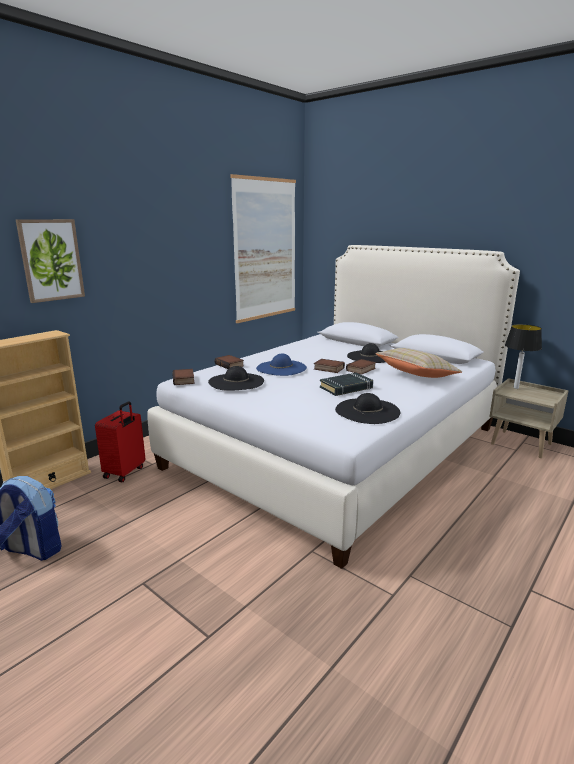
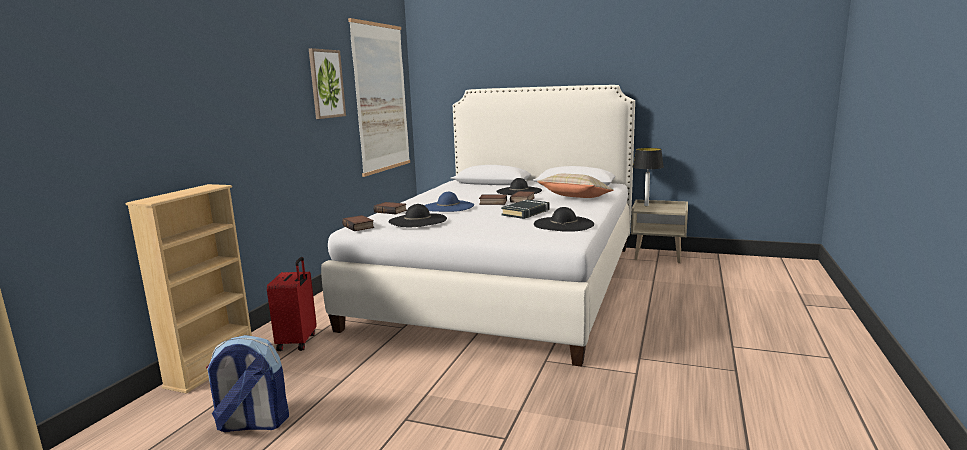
camera: 20 degrees left, 5 degrees down
(51, 260) = (197, 104): picture -> picture (326, 84)

